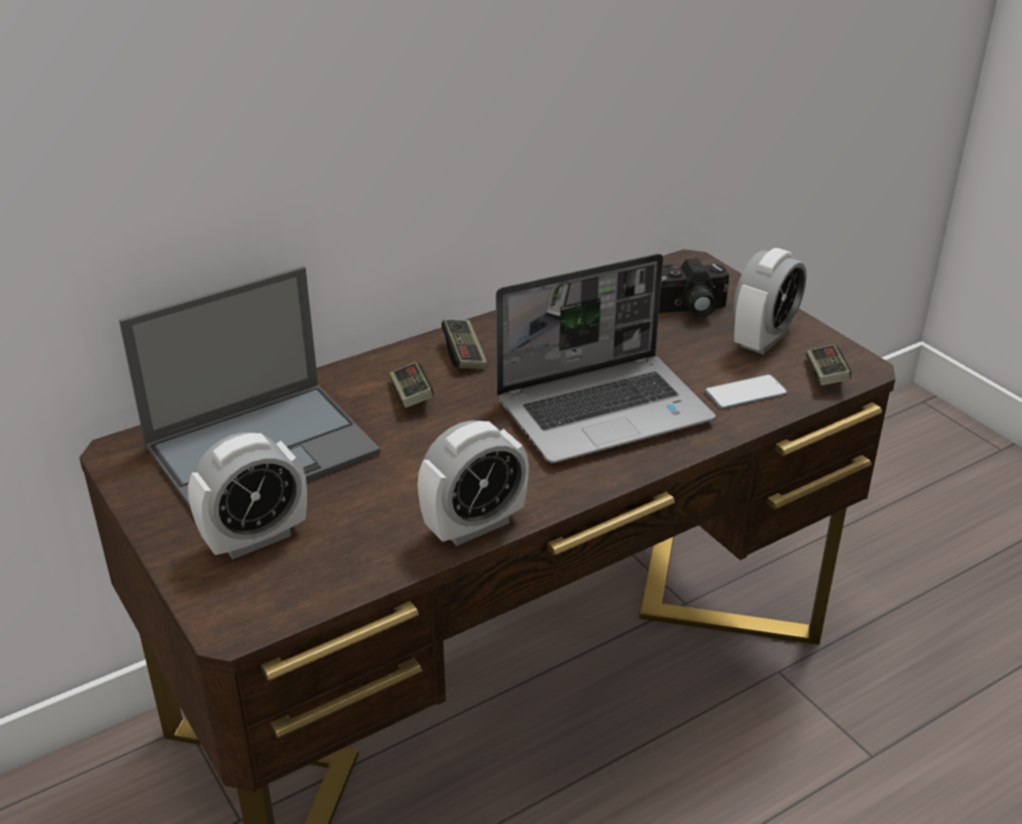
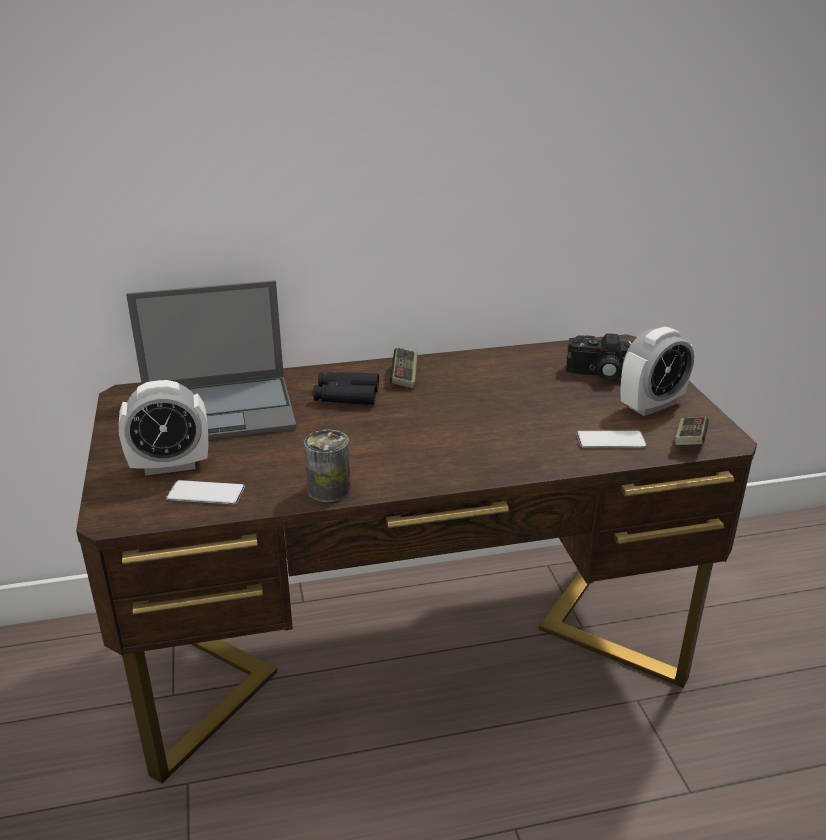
camera: 20 degrees right, 5 degrees down
(328, 565) = (206, 493): none -> phone
(411, 395) = (346, 396): game controller -> black binoculars
(474, 525) = (329, 490): alarm clock -> can
(605, 410) = (486, 431): laptop -> none

